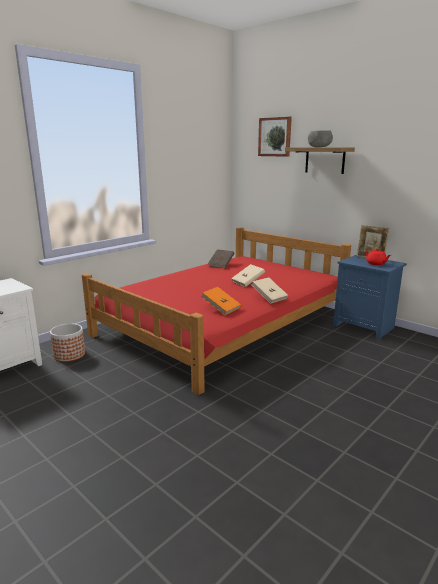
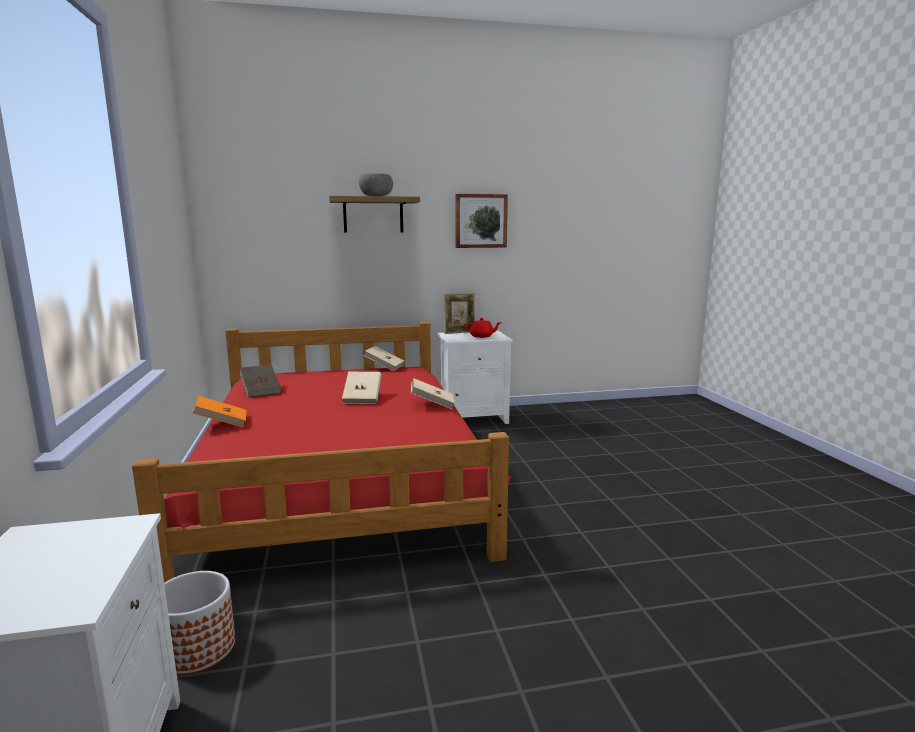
camera: 55 degrees left, 5 degrees down
(221, 308) = (425, 433): orange book -> orange book (221, 423)
(275, 137) = (282, 181): picture -> picture (480, 221)
(310, 270) = (384, 367): none -> beige book
(365, 327) = (474, 417): blue nightstand -> white nightstand

